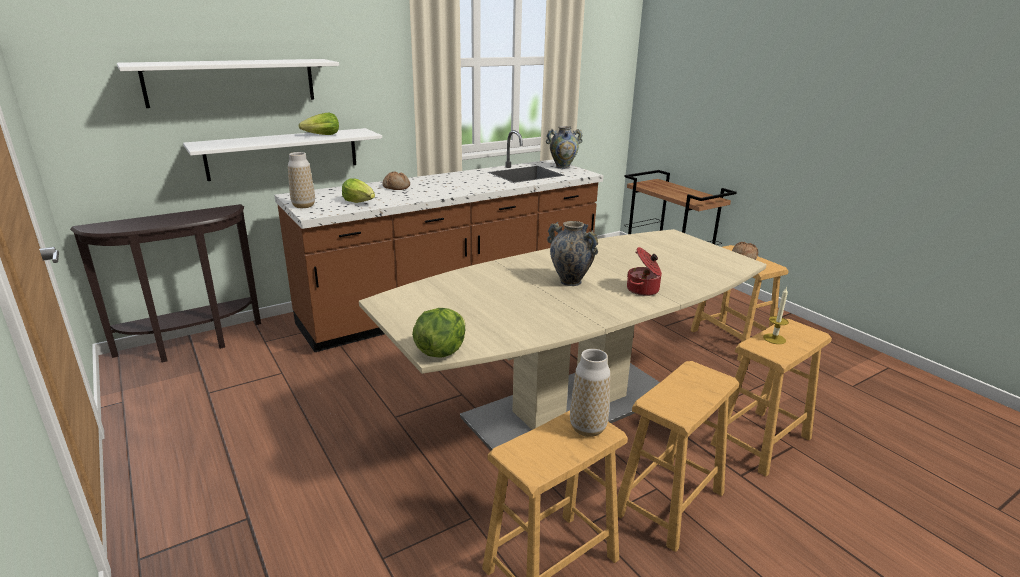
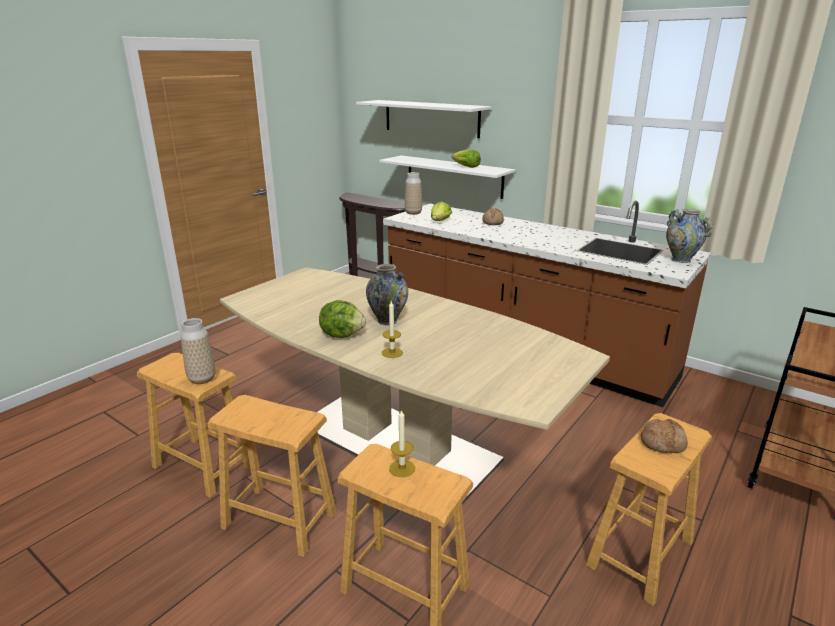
camera: 70 degrees right, 0 degrees up
(440, 351) = (241, 299): lettuce -> lettuce (342, 334)
(643, 290) = (392, 353): cooking pot -> candle

